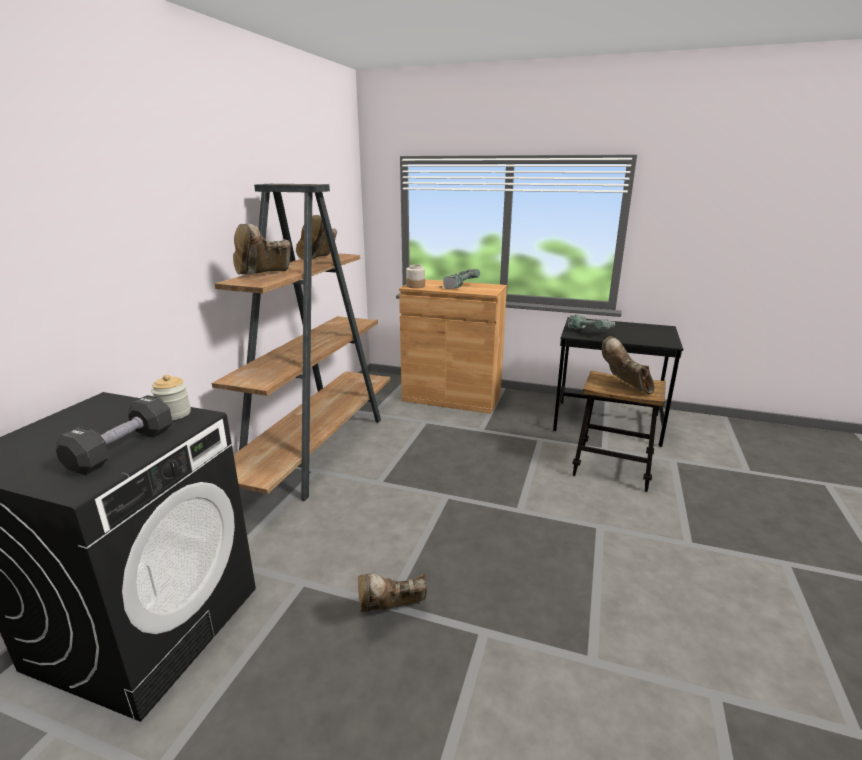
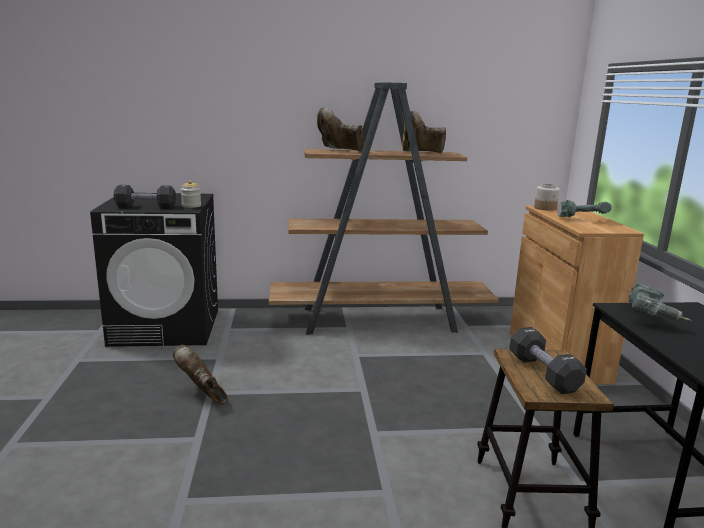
camera: 65 degrees right, 5 degrees down
(625, 386) = (543, 373): brown boot -> black dumbbell

